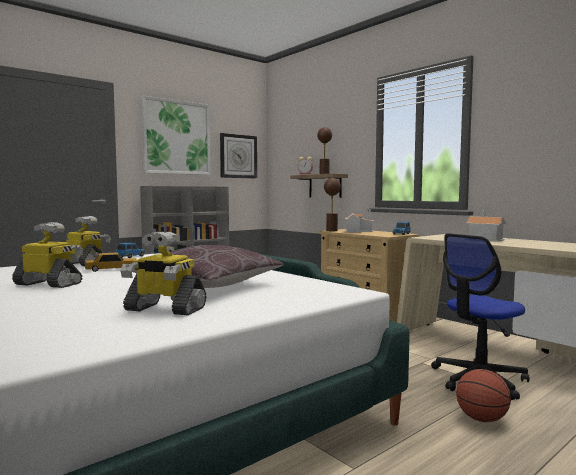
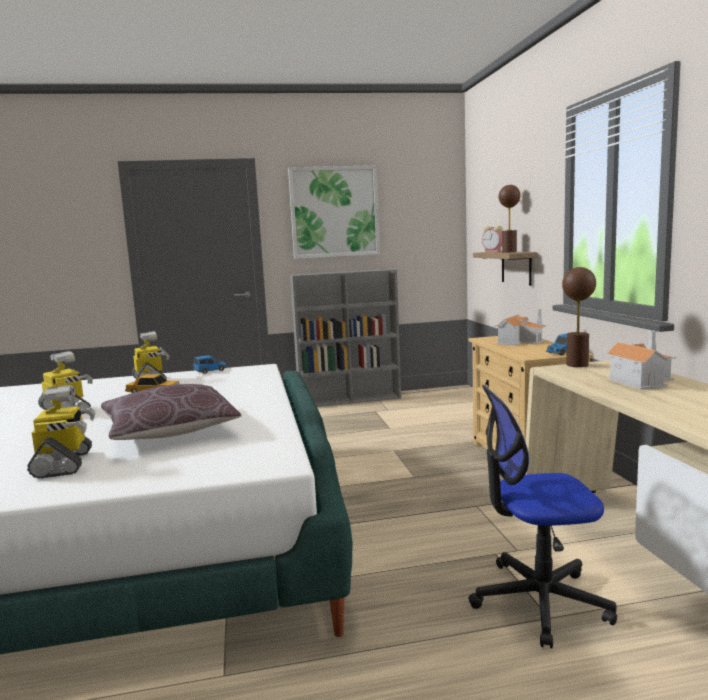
camera: 30 degrees right, 5 degrees up
(164, 309) = (65, 464): toy robot -> toy robot turned 150 degrees counterclockwise
(238, 156) = (421, 226): wall clock -> none
(332, 230) = (485, 339): brown table lamp -> brown table lamp (577, 365)
(481, 419) = (453, 662): basketball -> none

